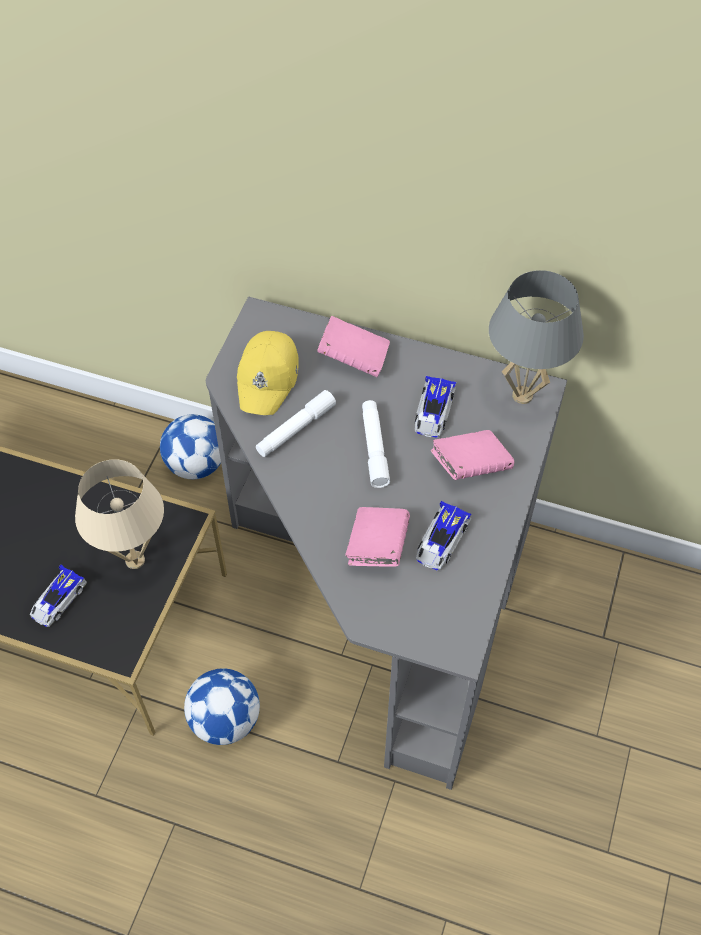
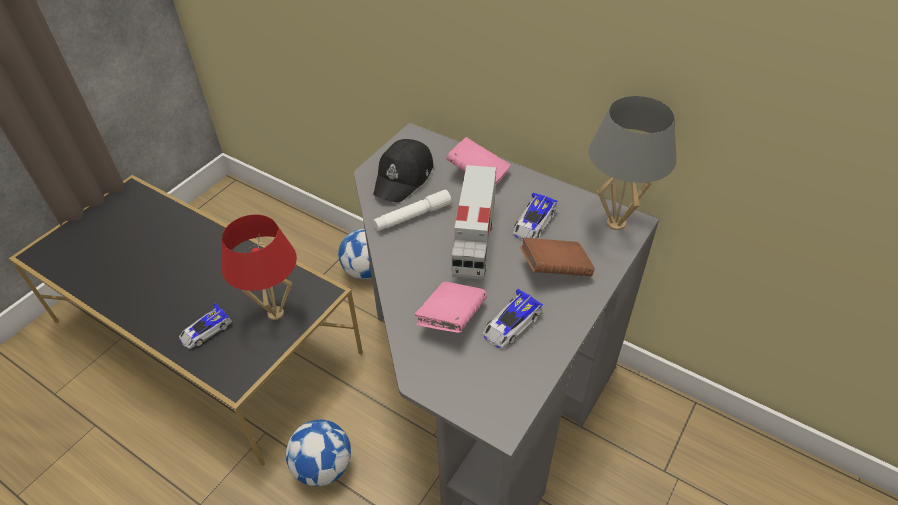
camera: 15 degrees right, 10 degrees down
(135, 560) = (276, 313): beige table lamp -> red table lamp
(268, 378) = (404, 177): yellow cap -> black cap
(374, 448) = (474, 241): white flashlight -> toy truck
(470, 465) = (555, 269): pink book -> brown book

